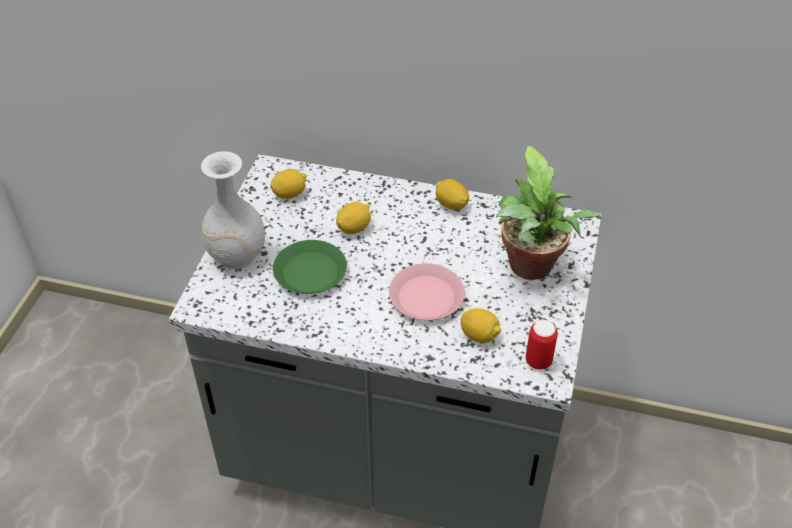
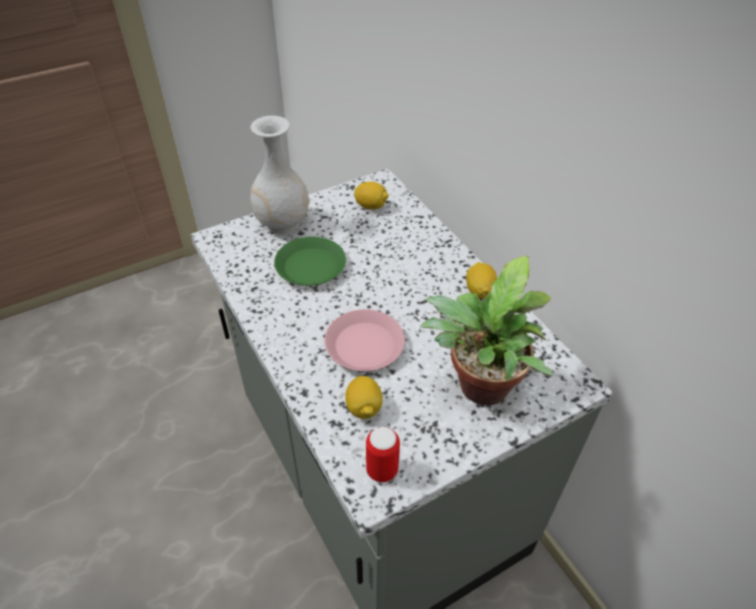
camera: 45 degrees right, 0 degrees up
(354, 228) = (382, 257): lemon -> none

